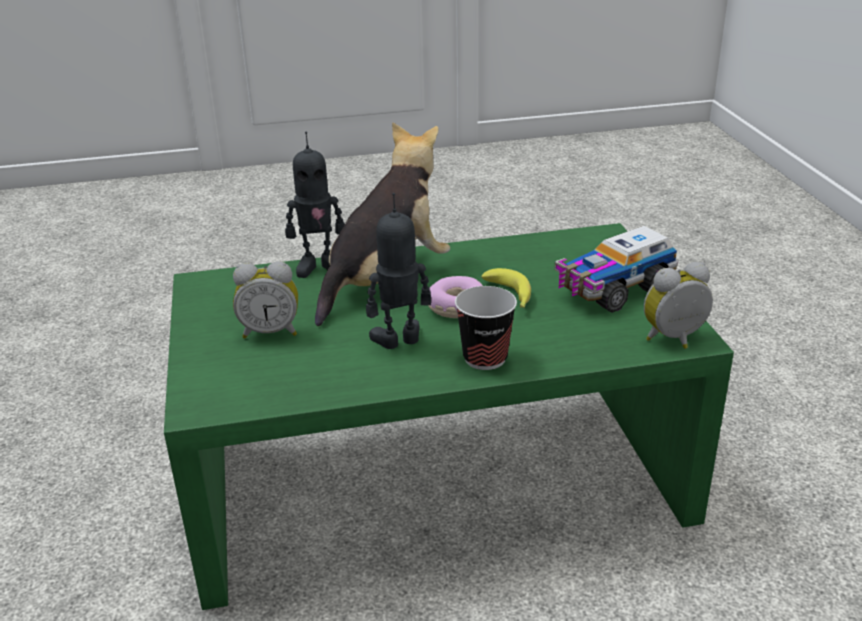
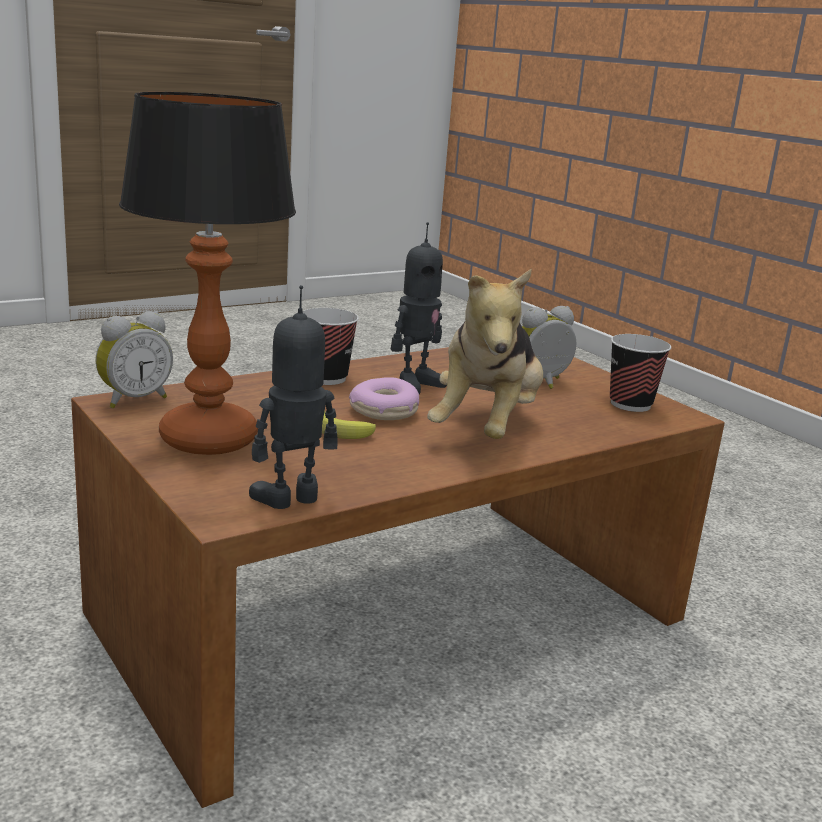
camera: 155 degrees right, 10 degrees down
(225, 297) = (630, 404): none -> cup
(319, 267) = (584, 437): toy robot -> toy robot (292, 500)
(435, 475) = (392, 615): green coffee table -> brown coffee table
(613, 290) = (206, 439): toy truck -> table lamp

